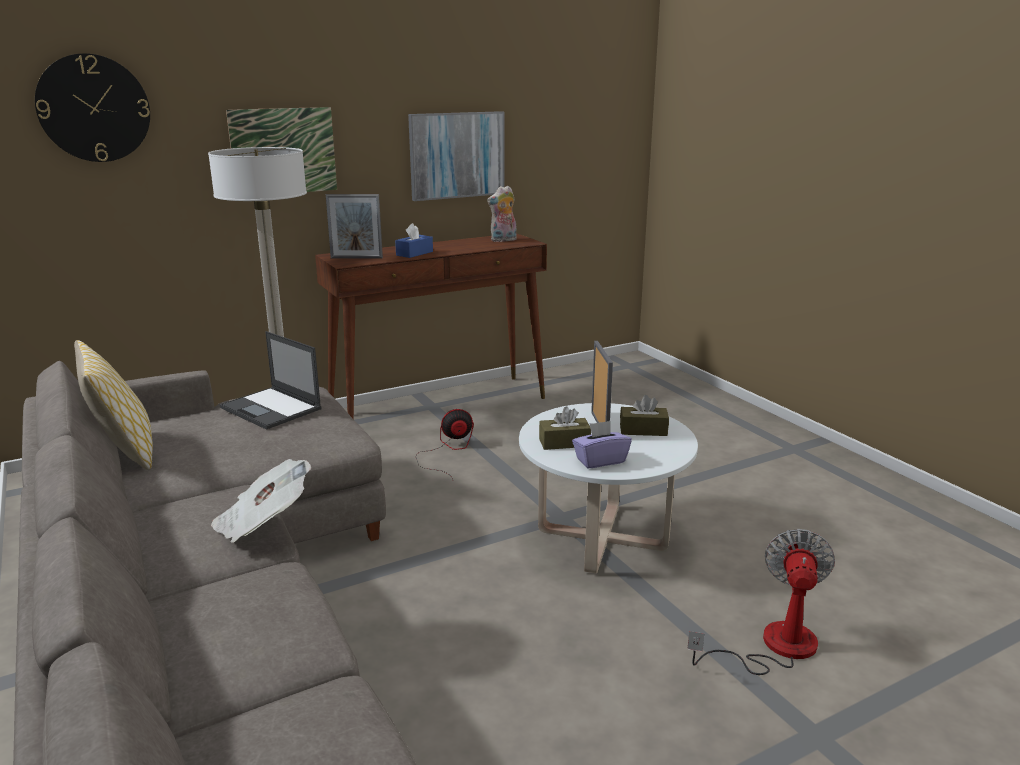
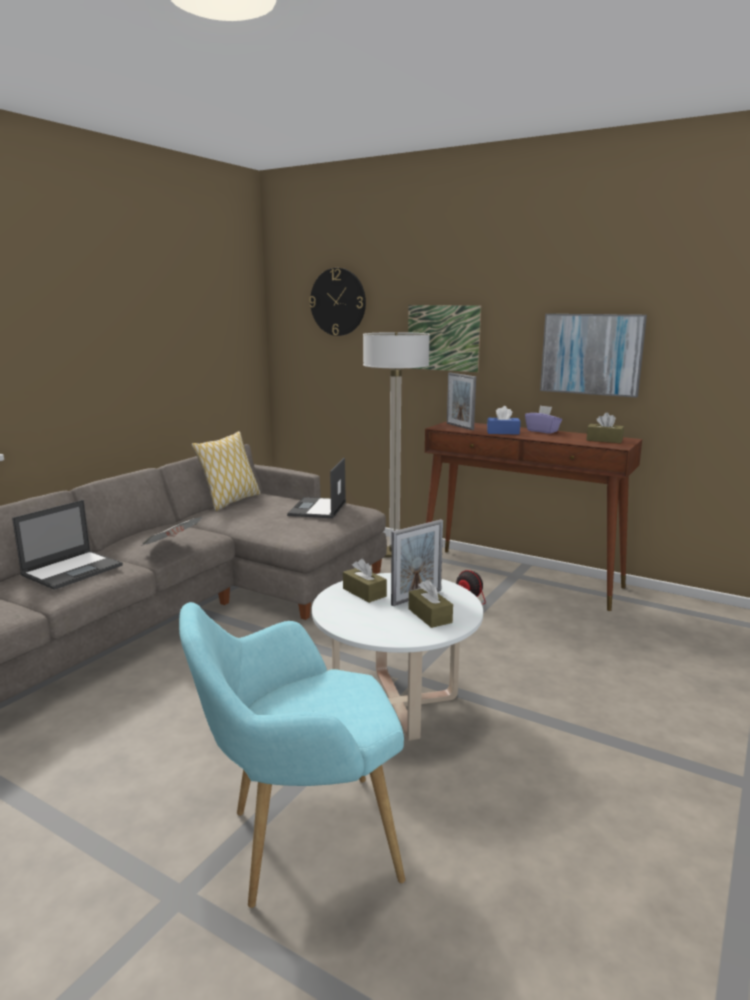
camera: 60 degrees right, 5 degrees down
(240, 616) = (73, 570): none -> laptop
(503, 240) = (604, 440): plush toy -> brown tissue box
(600, 460) = (346, 611): purple tissue box -> purple tissue box (542, 431)
(773, 647) = (301, 843): fan -> turquoise armchair

